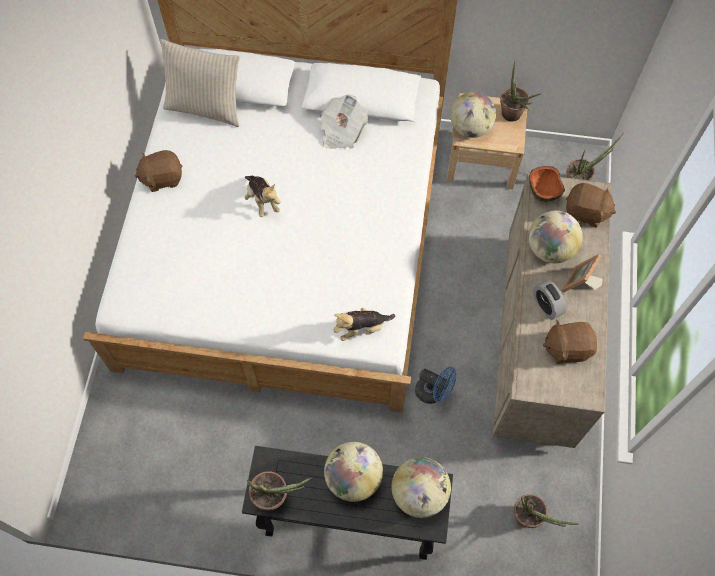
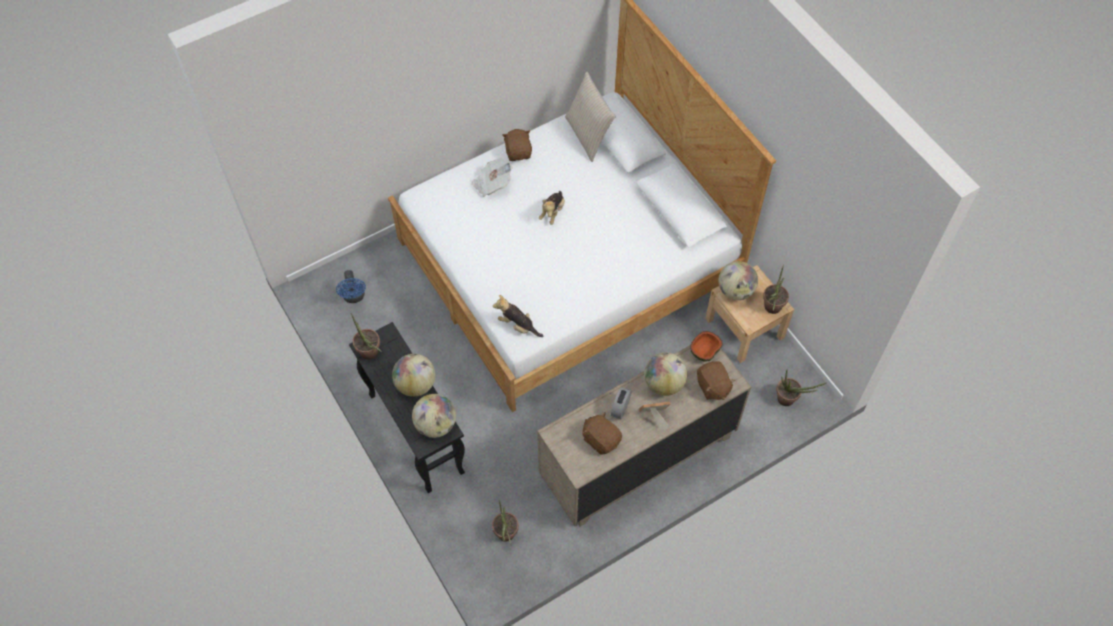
camera: 50 degrees right, 5 degrees down
(162, 178) = (518, 152): brown plush toy -> brown plush toy turned 45 degrees clockwise
(341, 131) = (644, 216): newspaper -> newspaper (492, 183)
(433, 392) = (542, 420): blue fan -> blue fan (354, 297)

